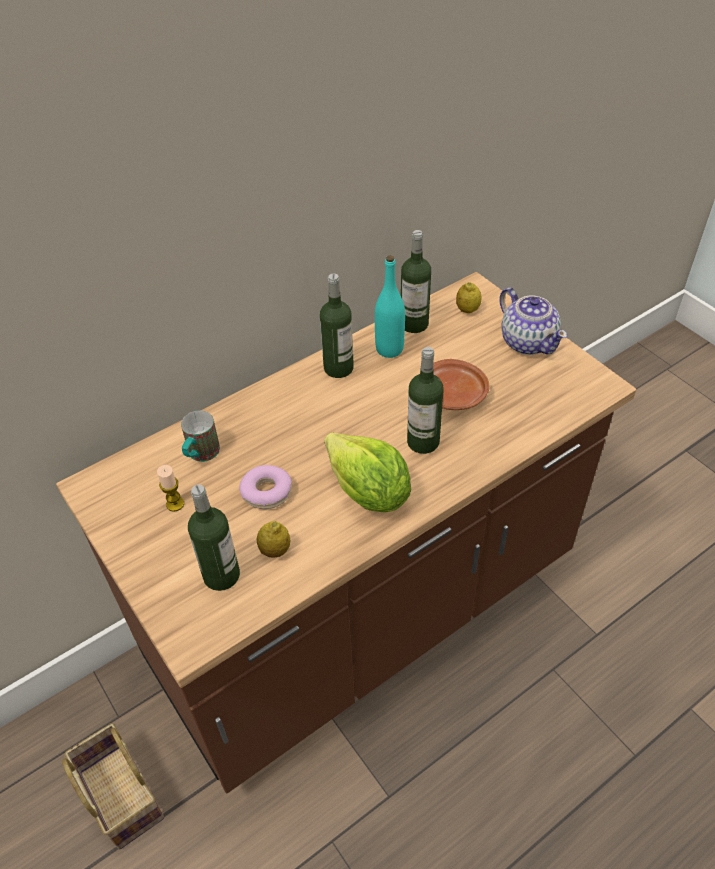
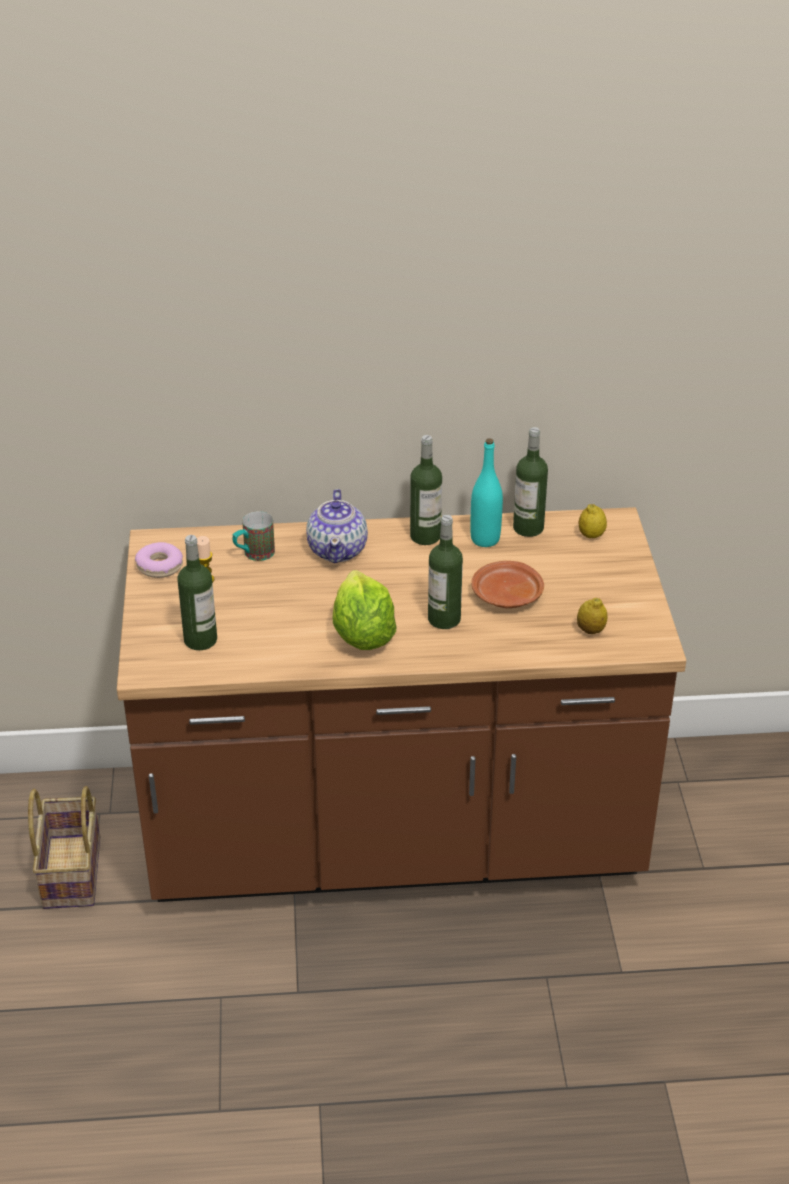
camera: 30 degrees right, 10 degrees down
(266, 492) = (282, 601): donut -> donut (159, 566)
(275, 550) = (254, 641): lemon -> lemon (590, 630)
(528, 341) = (622, 582): teapot -> teapot (338, 550)

